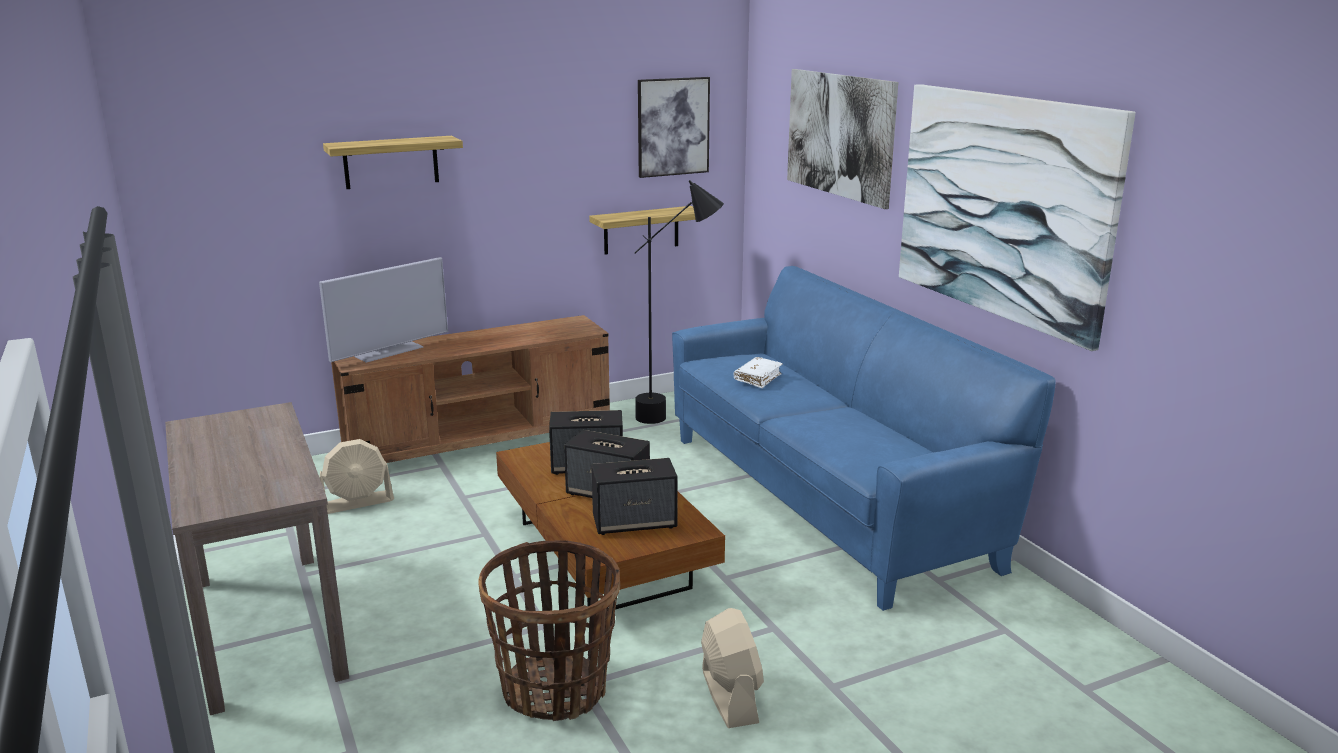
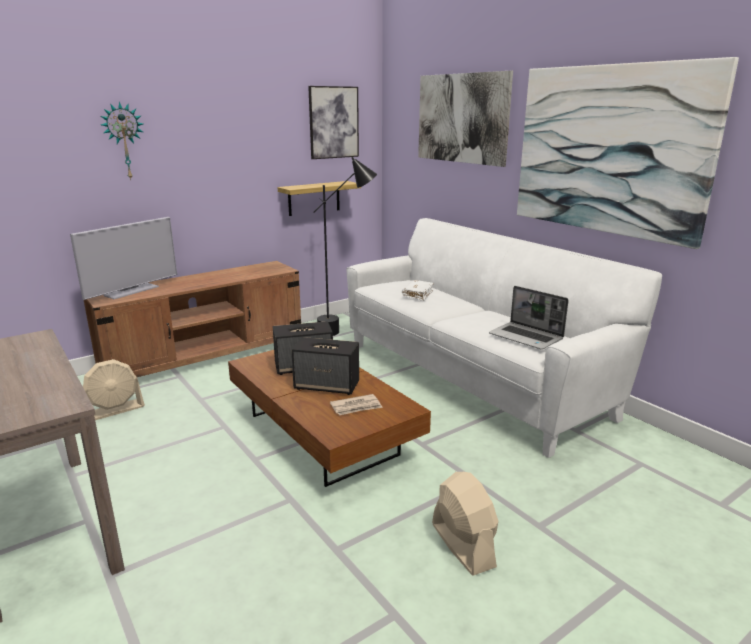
camera: 10 degrees left, 0 degrees up
(391, 162) = (124, 141): shelf -> wall clock
(555, 690) = (314, 557): basket -> none
(635, 522) = (356, 407): speaker -> newspaper
(825, 498) = (471, 378): blue sofa -> white sofa
(872, 450) = (527, 337): none -> laptop

